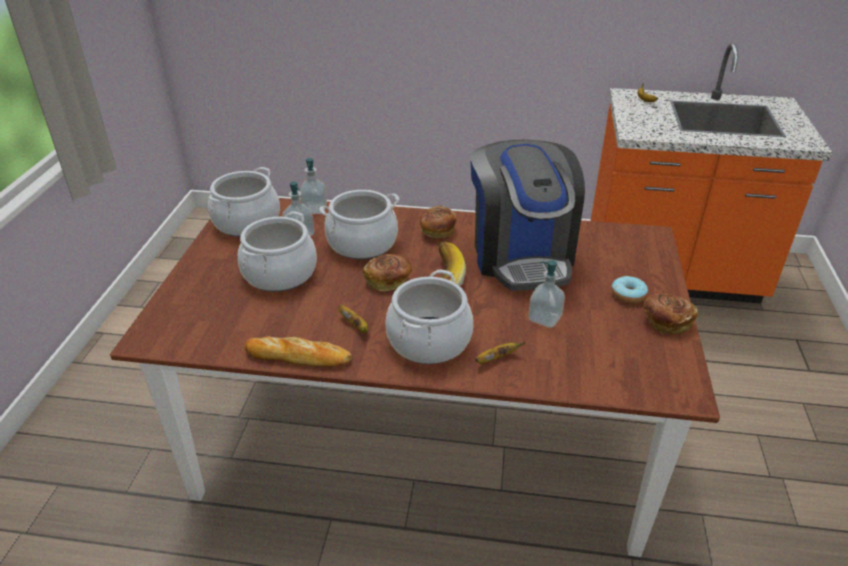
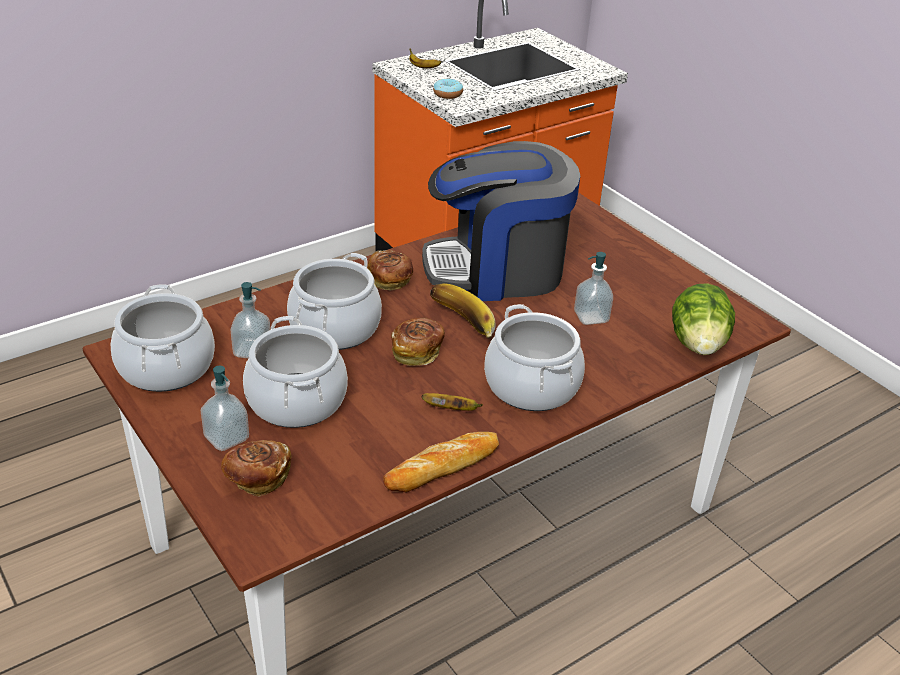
camera: 45 degrees left, 0 degrees up
(314, 209) = (225, 316): soap dispenser -> soap dispenser (226, 438)
(496, 359) = (603, 370): banana -> none
(521, 255) = (497, 270): coffee machine -> coffee machine turned 135 degrees clockwise
(605, 382) = (698, 344): none -> lettuce
(628, 295) = (622, 265): donut -> donut (447, 94)
(665, 322) = (674, 274): bread -> bread (257, 478)

